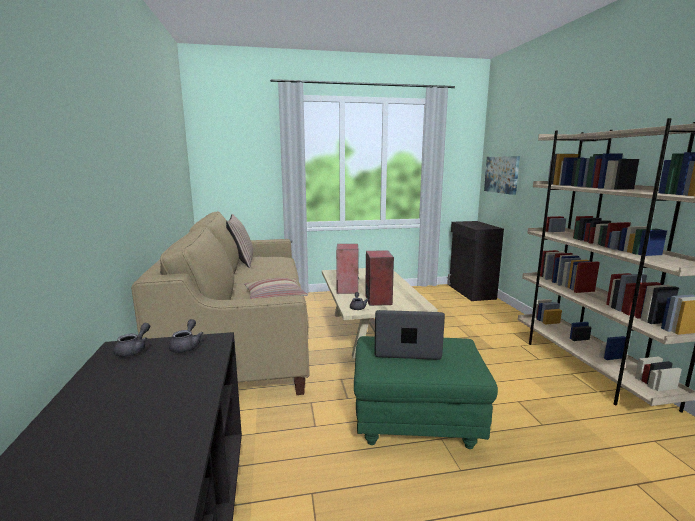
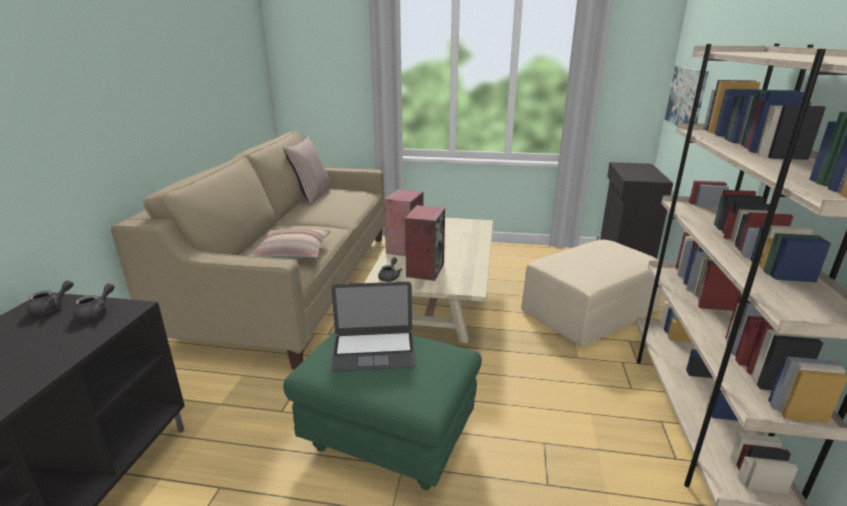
camera: 20 degrees right, 10 degrees up
(406, 348) = (373, 350): laptop -> laptop turned 150 degrees clockwise
(475, 321) = (589, 312): none -> beige ottoman

